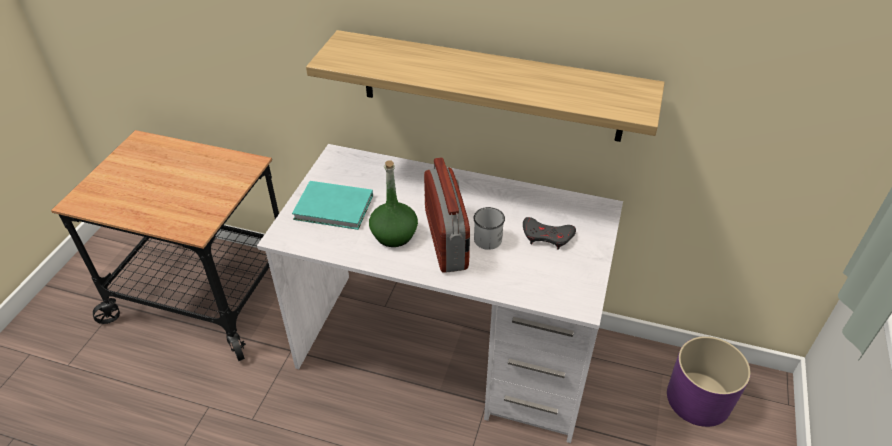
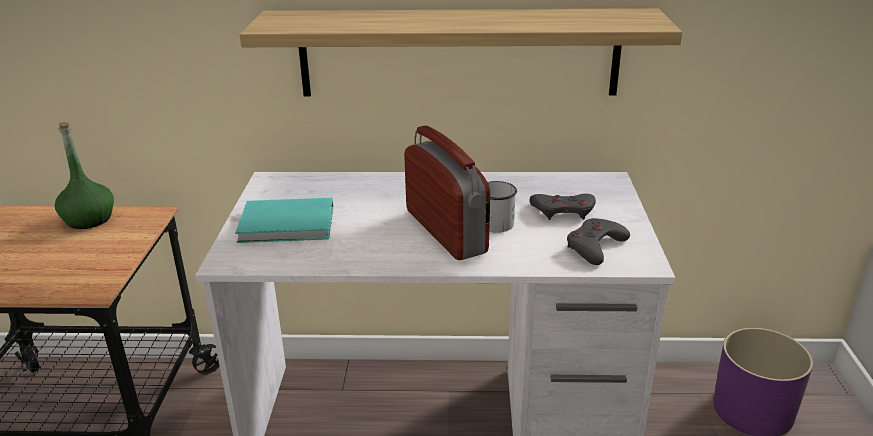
camera: 15 degrees left, 15 degrees down
(394, 235) = (378, 237): green bottle -> green bottle (89, 219)
(553, 280) = (595, 246): none -> grey game controller

